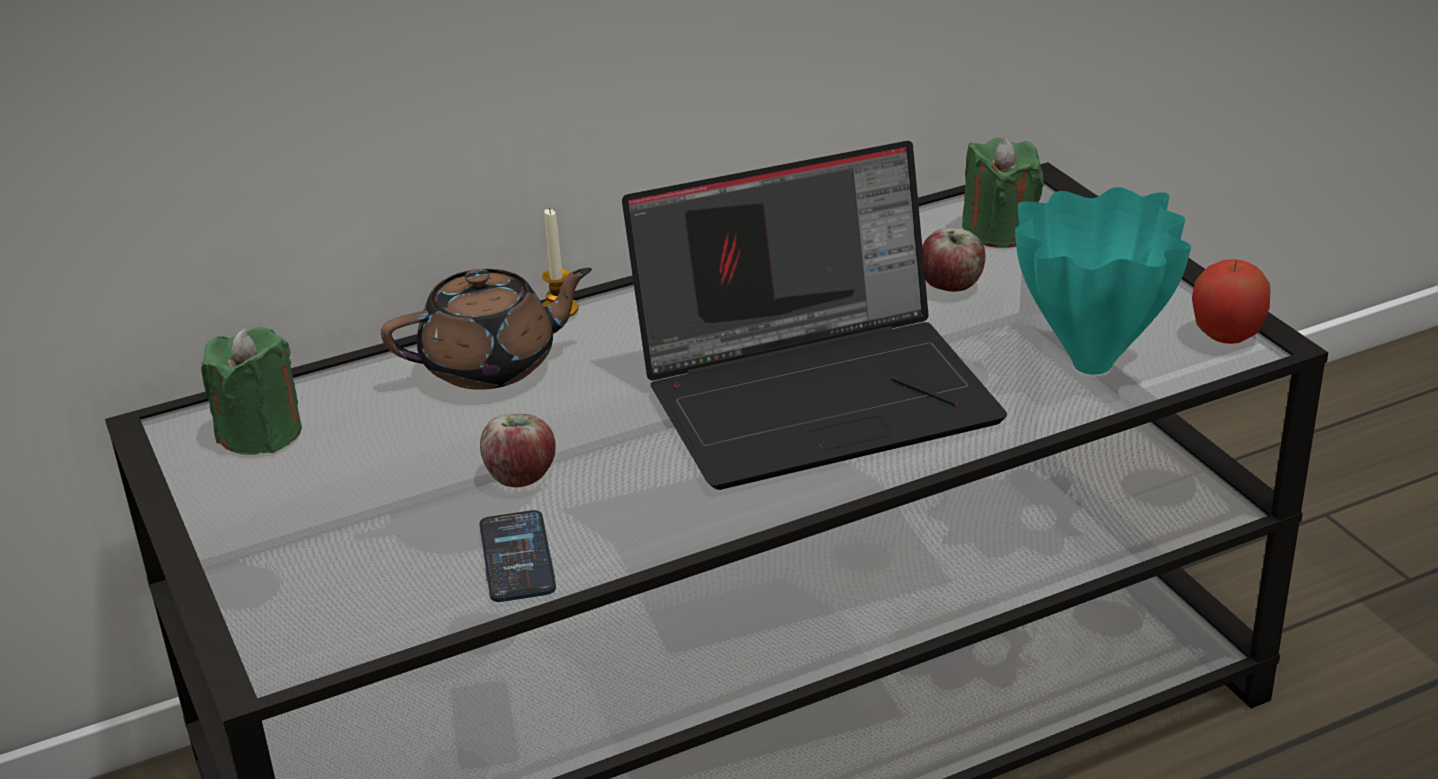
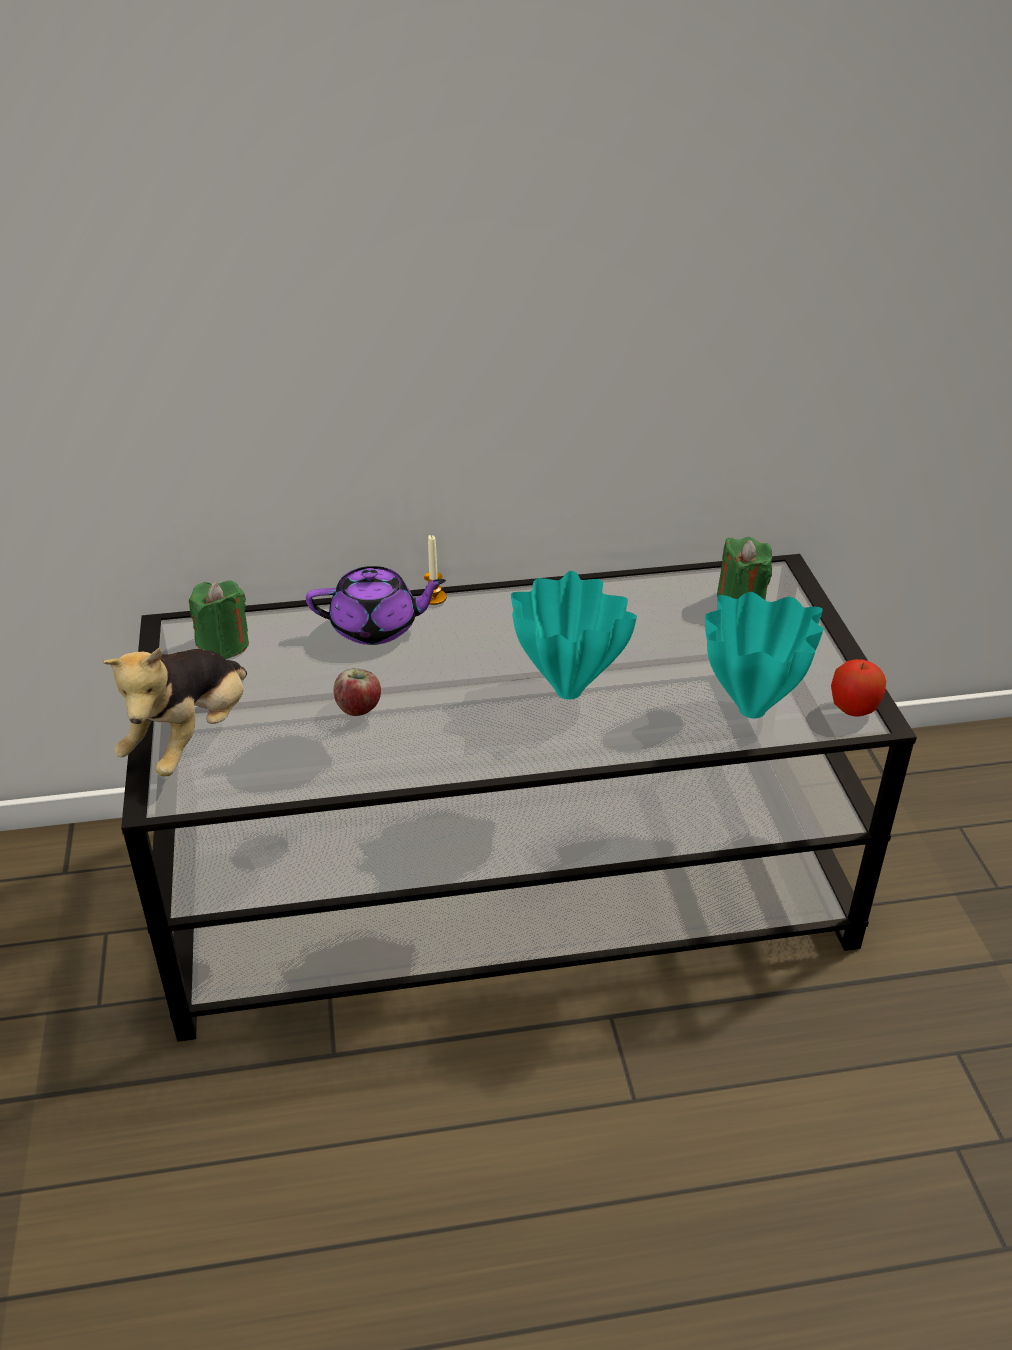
camera: 15 degrees right, 5 degrees up
(275, 573) = (191, 739): none -> plush toy
(492, 364) = (376, 627): brown teapot -> purple teapot
(517, 558) = (330, 763): phone -> none
(819, 392) = (566, 691): laptop -> turquoise vase
(952, 286) = (689, 633): apple -> none

